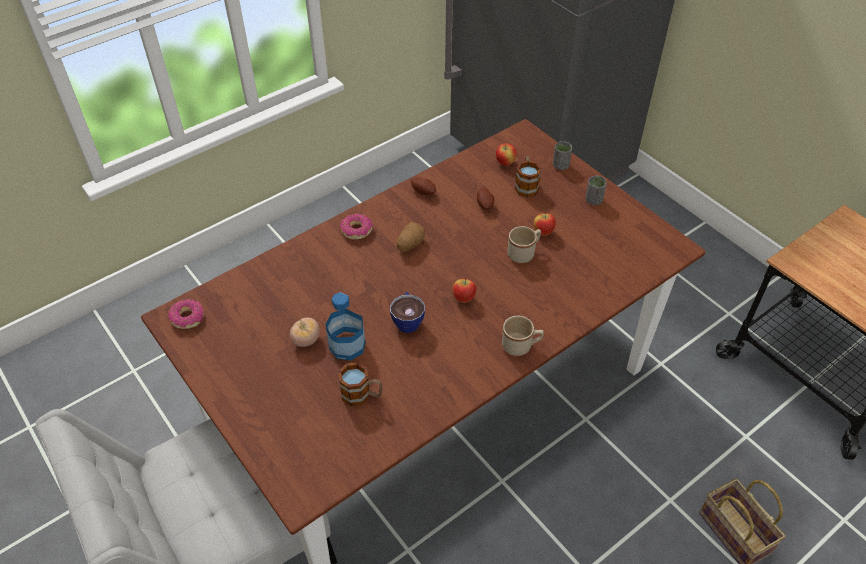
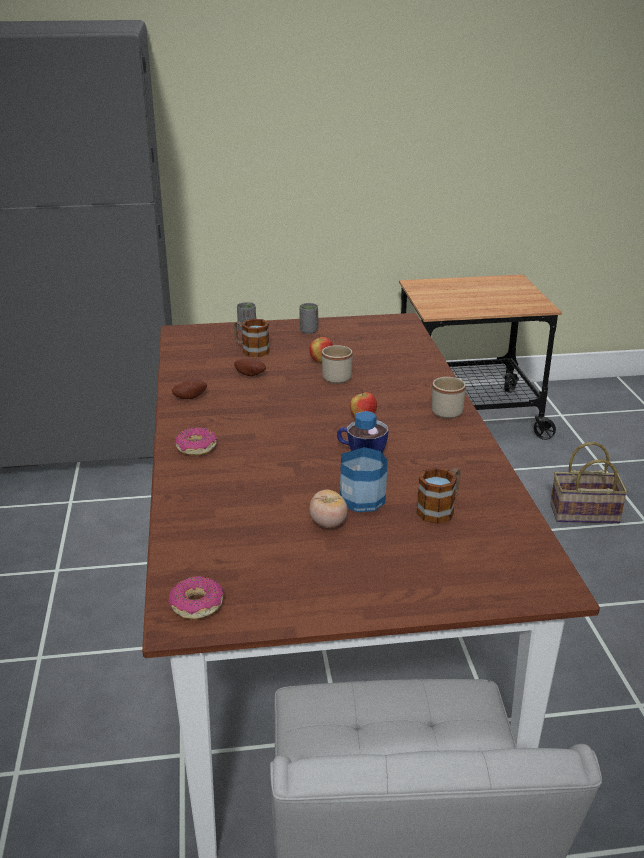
camera: 60 degrees left, 20 degrees down
(410, 244) = (256, 425): potato -> none
(505, 163) = (208, 350): apple -> none

